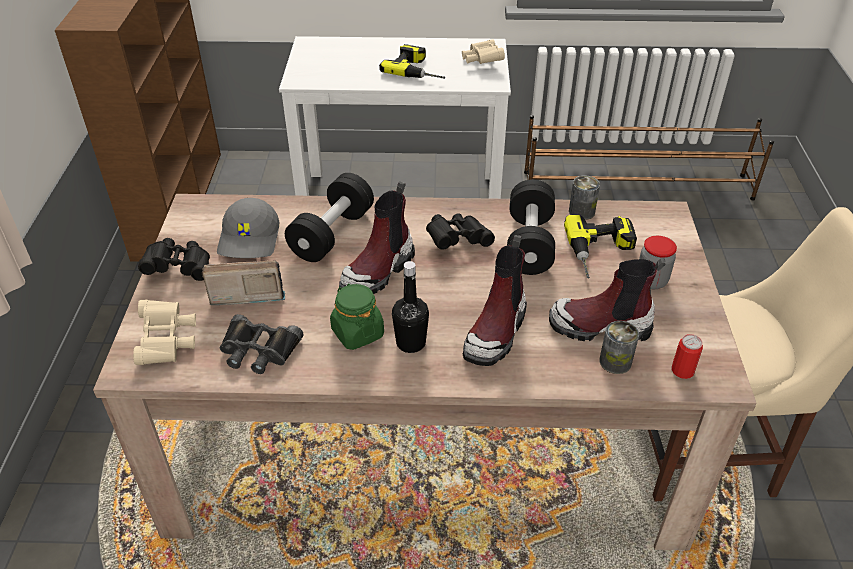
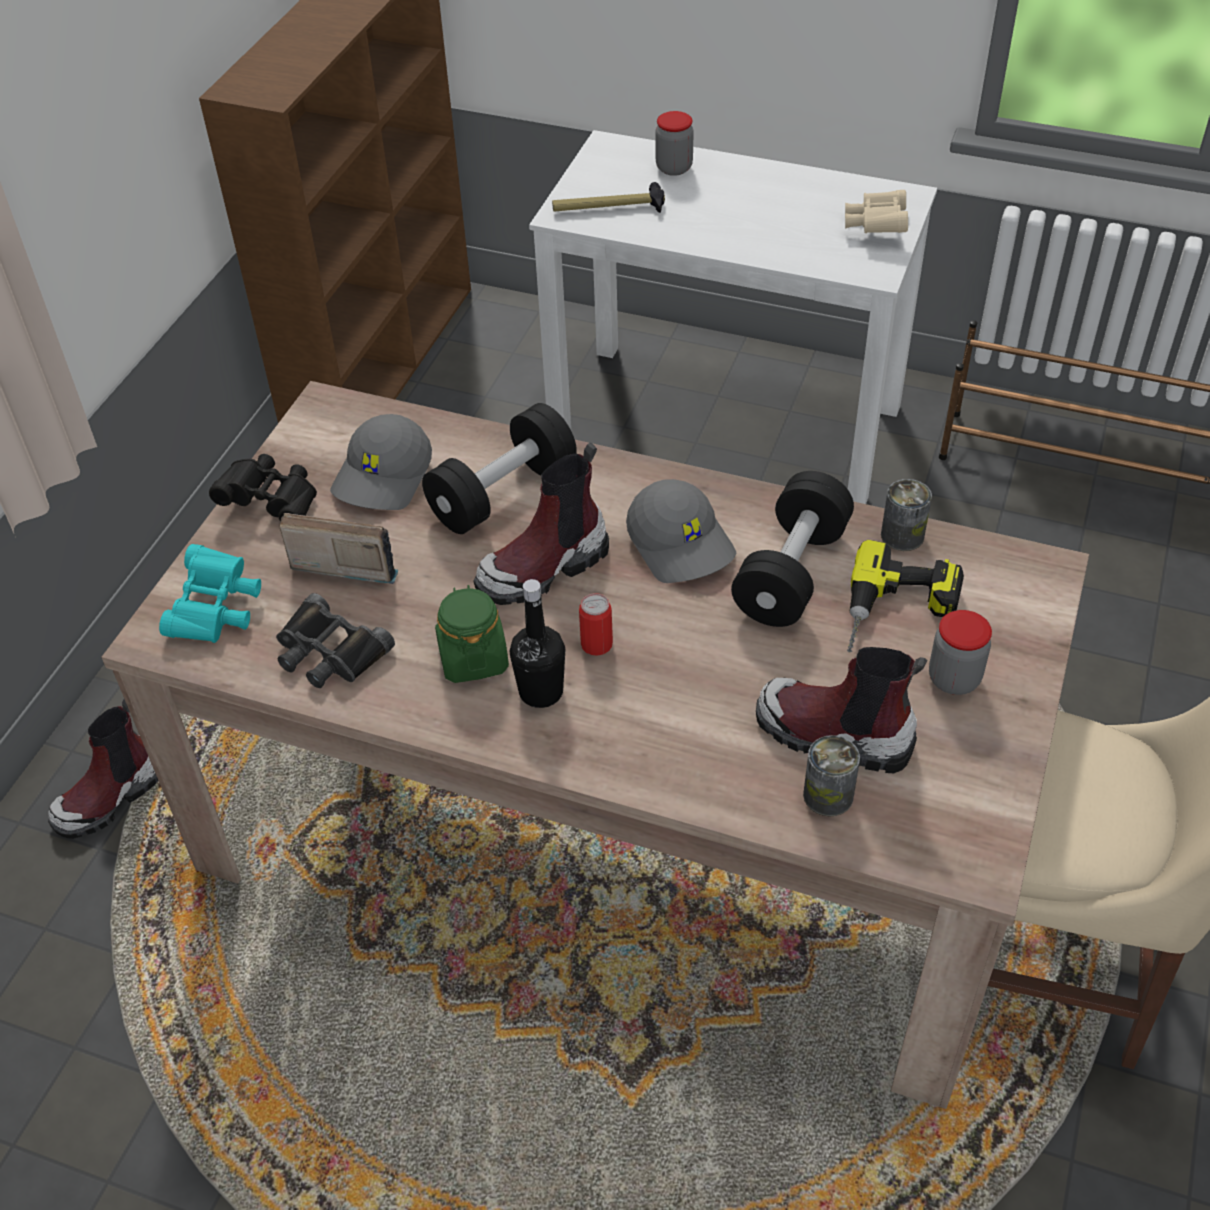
camera: 20 degrees right, 5 degrees up
(167, 342) = (216, 611): beige binoculars -> turquoise binoculars
(324, 74) = (608, 208): none -> hammer
(352, 48) = (674, 168): none -> jar
(419, 70) = (764, 225): power drill -> none
(457, 240) = (682, 543): black binoculars -> grey cap
(496, 332) = (671, 705): boot -> boot (111, 798)
(682, 371) = (925, 836): can -> can (596, 644)

